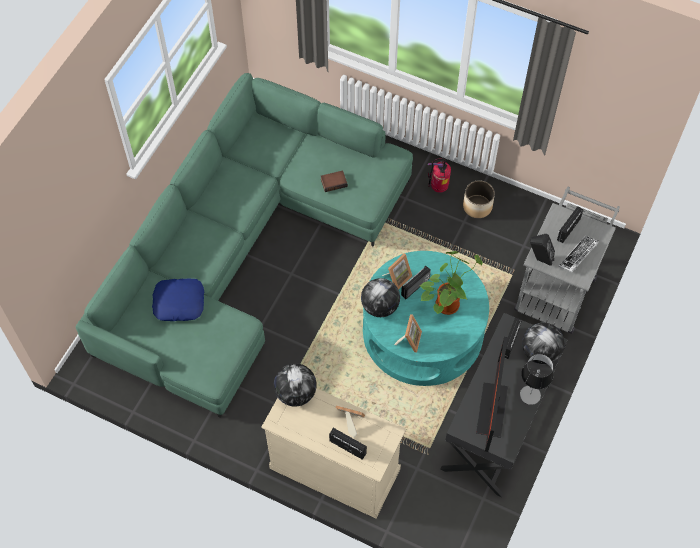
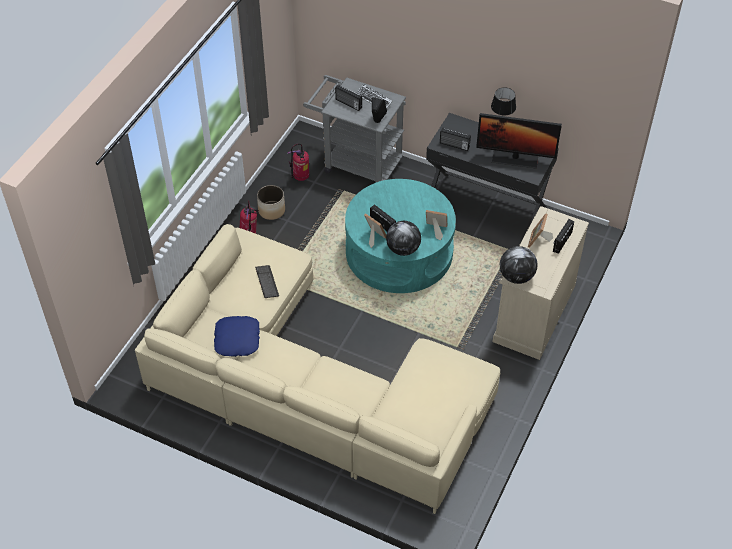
camera: 90 degrees left, 10 degrees down
(179, 302) = (401, 402): blue pillow -> blue pillow (236, 339)
(244, 249) = (310, 387): green sofa -> beige sofa
(334, 182) = (267, 282): book -> keyboard
(447, 302) = (397, 204): potted plant -> none
(528, 232) = (300, 178): none -> fire extinguisher
(540, 352) = (462, 128): globe -> none

